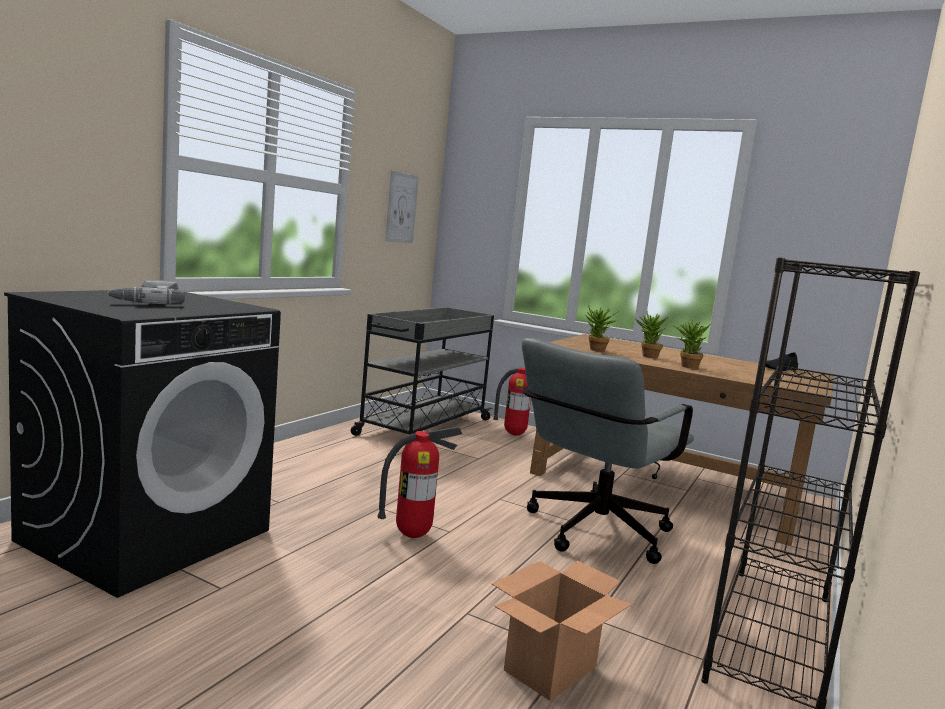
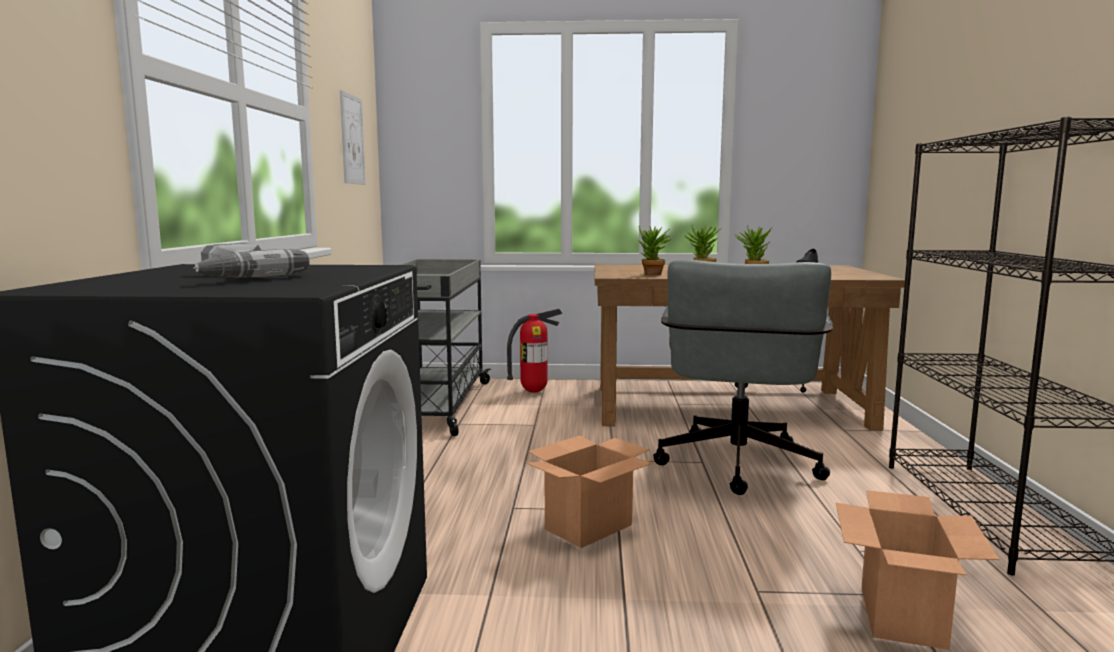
camera: 25 degrees left, 0 degrees up
(413, 535) = (589, 527): fire extinguisher -> cardboard box

